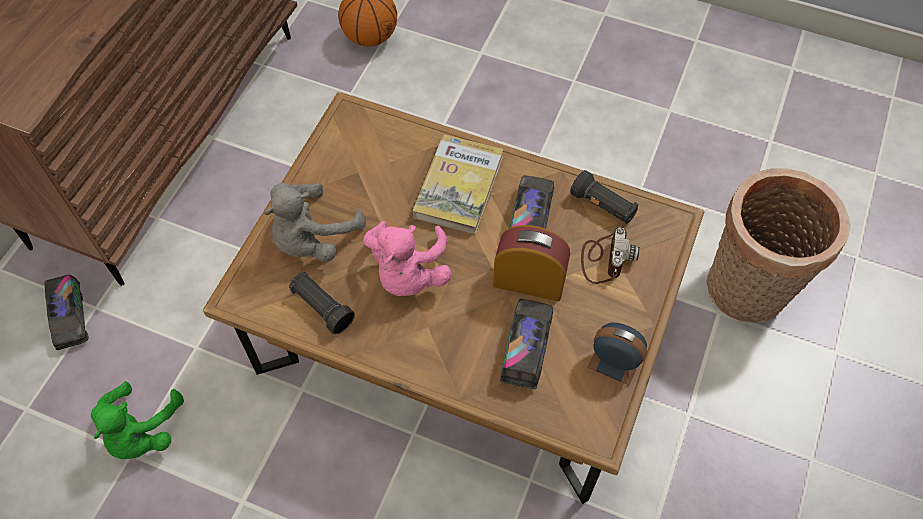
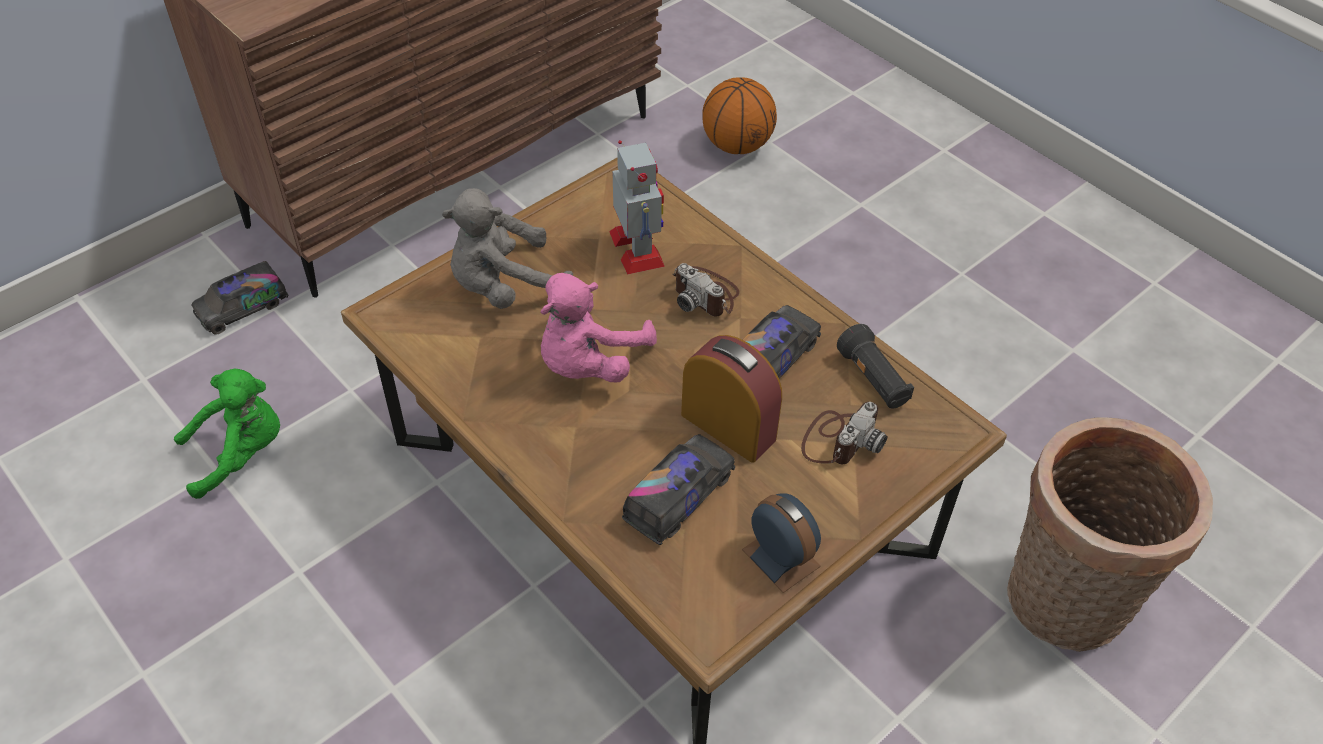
camera: 25 degrees right, 10 degrees down
(70, 318) = (243, 308): toy truck -> toy truck turned 45 degrees clockwise
(142, 432) = (241, 453): green plush toy -> green plush toy turned 150 degrees counterclockwise
(322, 307) = (469, 359): black flashlight -> none
(390, 170) = (637, 249): none -> toy robot
(459, 187) = (706, 294): book -> camera

